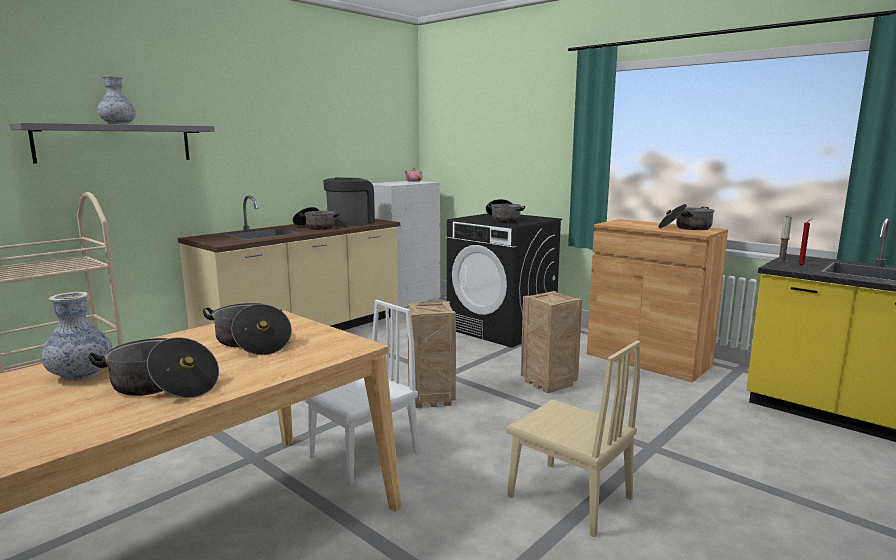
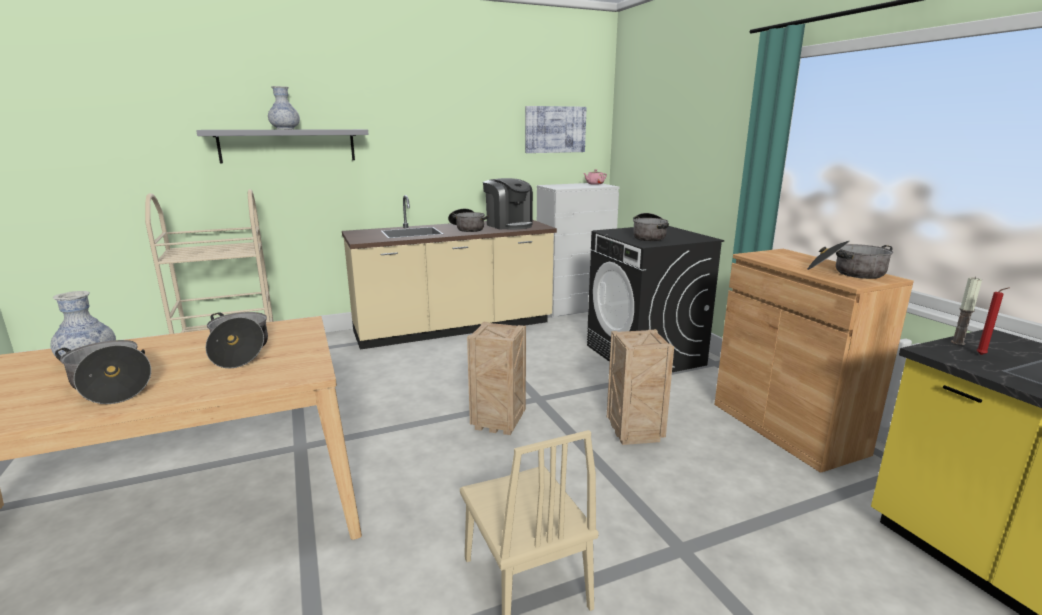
camera: 25 degrees right, 5 degrees up
(350, 222) = (509, 225): coffee machine -> coffee machine turned 90 degrees clockwise
(364, 455) = (383, 469): white chair -> none
(374, 130) = (555, 129): none -> picture

